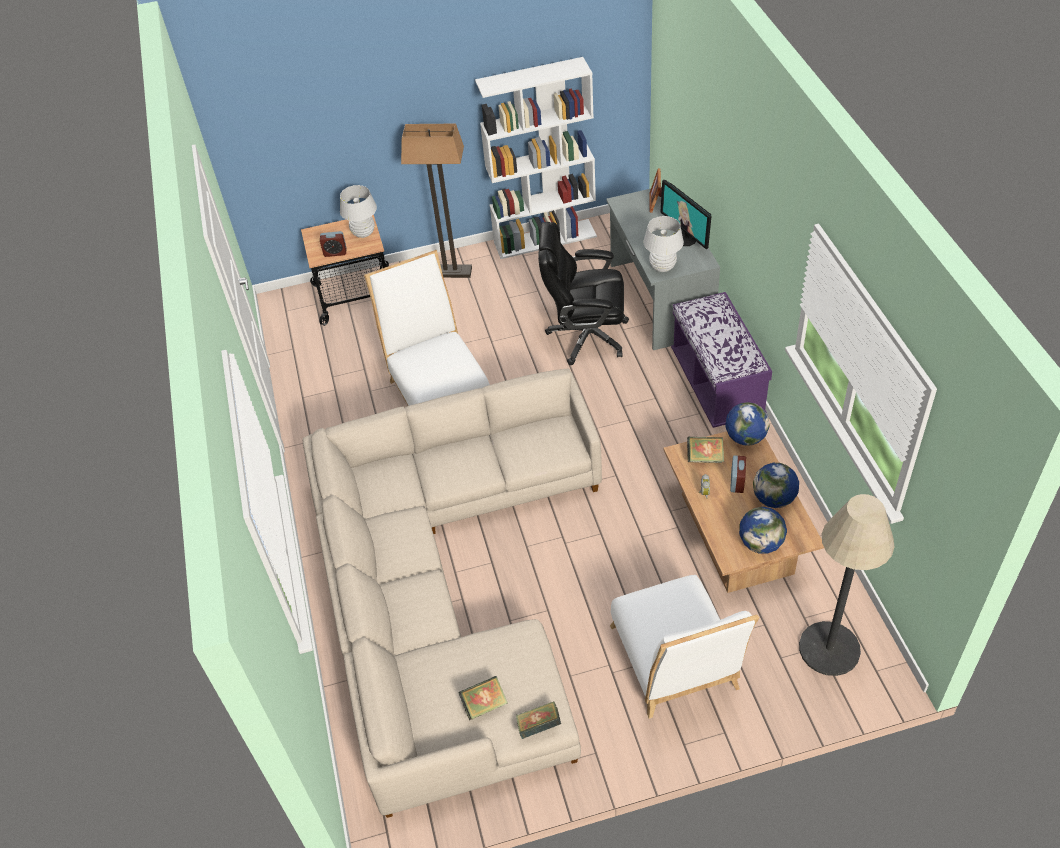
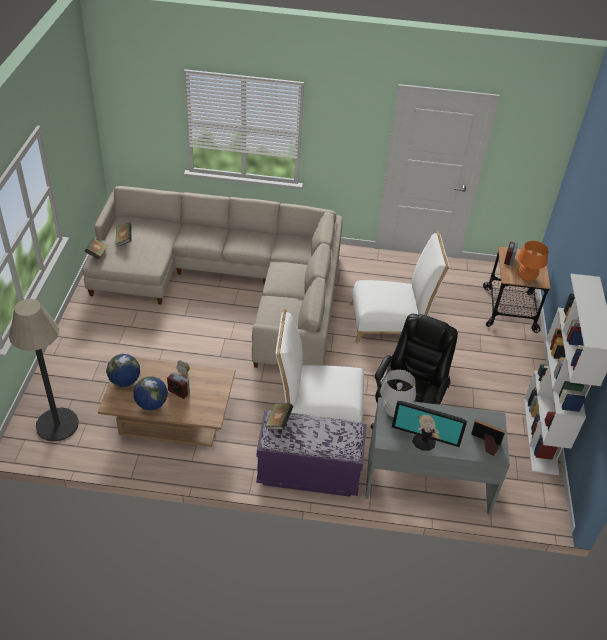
camera: 105 degrees right, 5 degrees down
(363, 233) = (526, 277): white table lamp -> orange table lamp
(451, 272) = (518, 365): floor lamp -> none
(676, 665) = (107, 353): white chair -> white chair (318, 411)
(685, 238) = (424, 441): monitor -> monitor turned 150 degrees counterclockwise
(704, 457) = (211, 385): book -> book (278, 422)
(745, 438) = (212, 414): globe -> none

